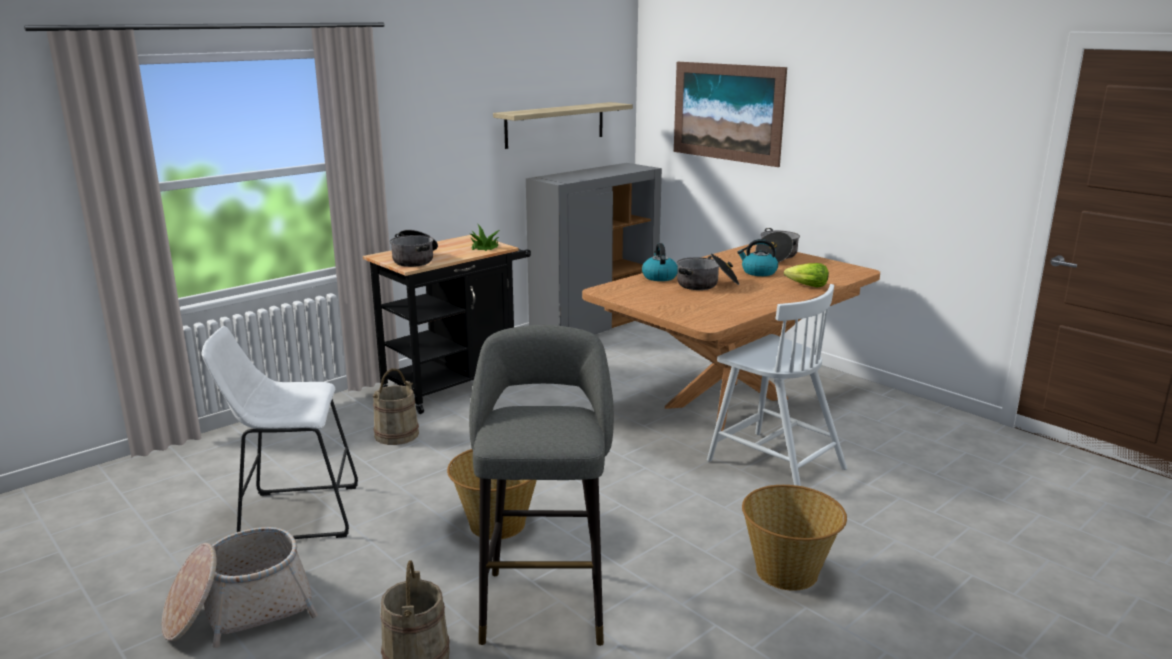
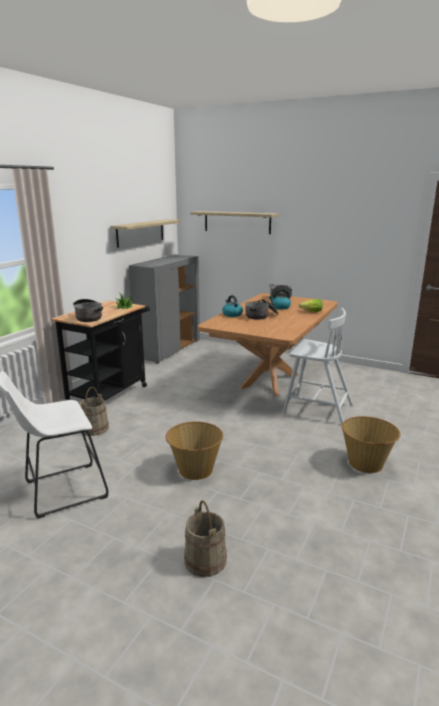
camera: 20 degrees left, 0 degrees up
(240, 610) = (67, 561): basket -> none
(544, 601) = (255, 508): grey stool -> none
(727, 112) = (237, 222): picture -> shelf

